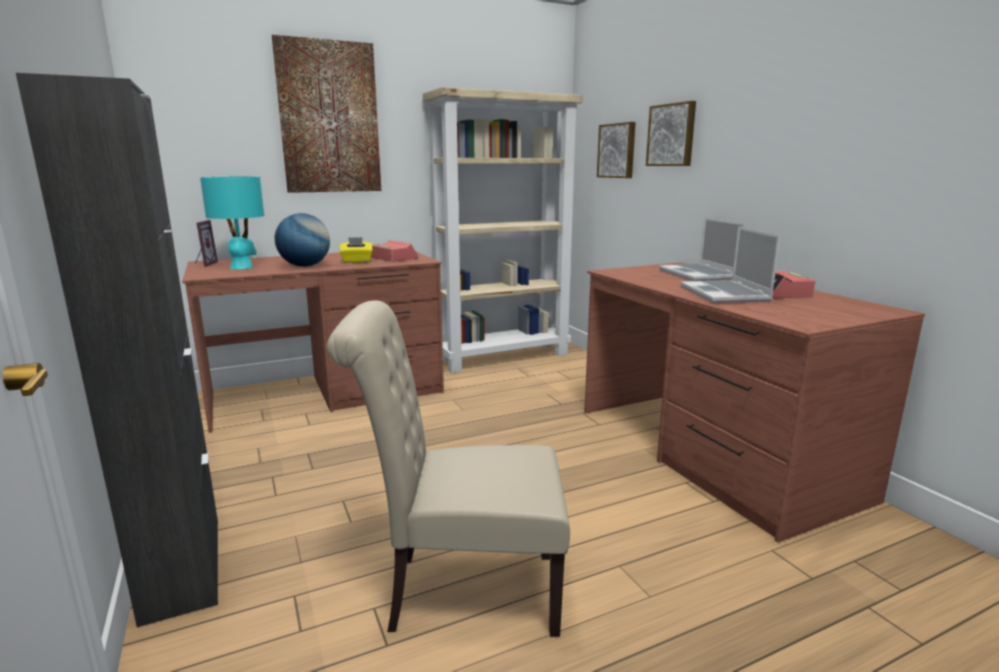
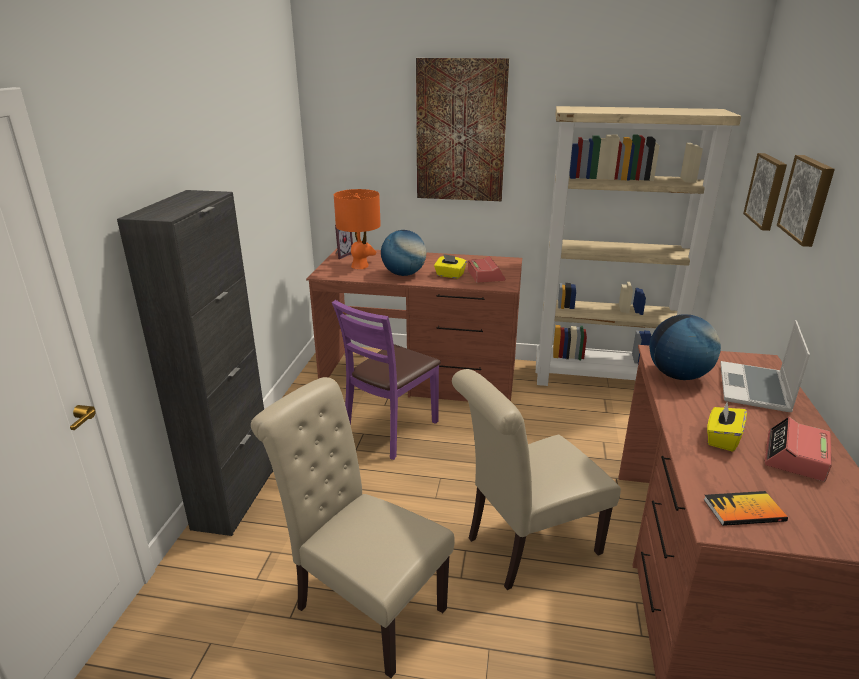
camera: 35 degrees right, 10 degrees up
(242, 267) = (360, 266): turquoise table lamp -> orange table lamp
(338, 441) = (391, 430): none -> purple chair
(566, 481) = (526, 547): none -> beige chair
(642, 277) = (678, 375): none -> globe
(725, 294) = (722, 438): laptop -> yellow tissue box
(802, 315) = (744, 510): none -> book

